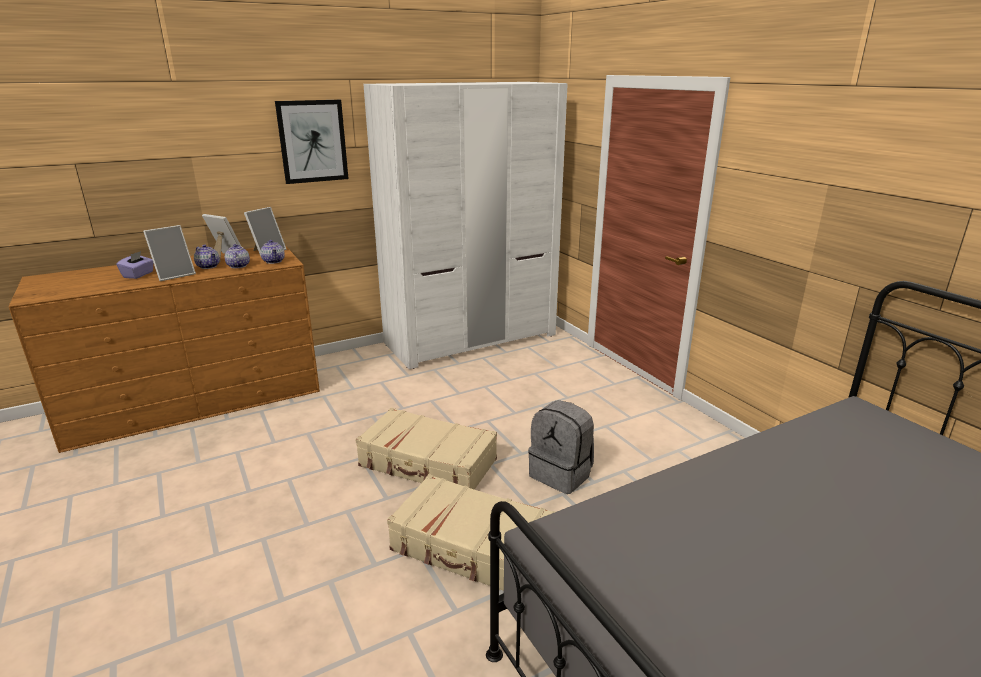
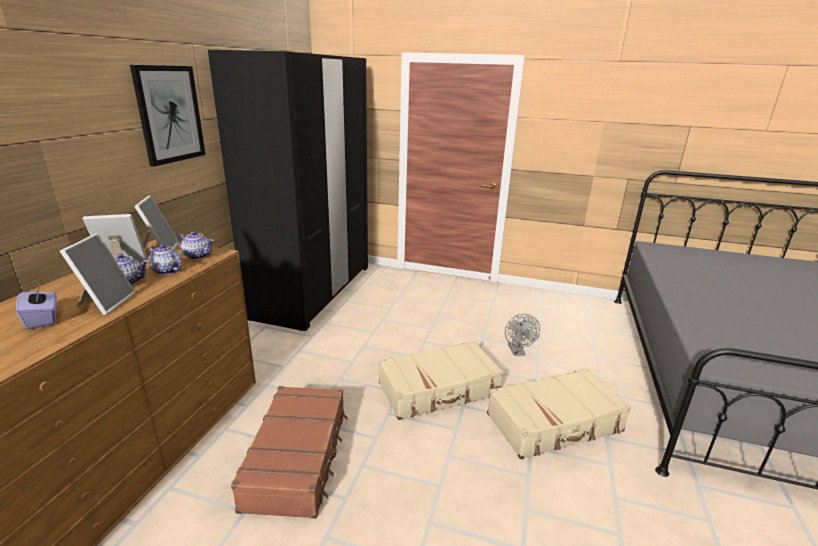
camera: 45 degrees left, 0 degrees up
(265, 451) = (298, 457): none -> brown suitcase
(471, 339) = (313, 291): white wardrobe -> black wardrobe
(561, 474) = (517, 352): grey backpack -> grey fan

